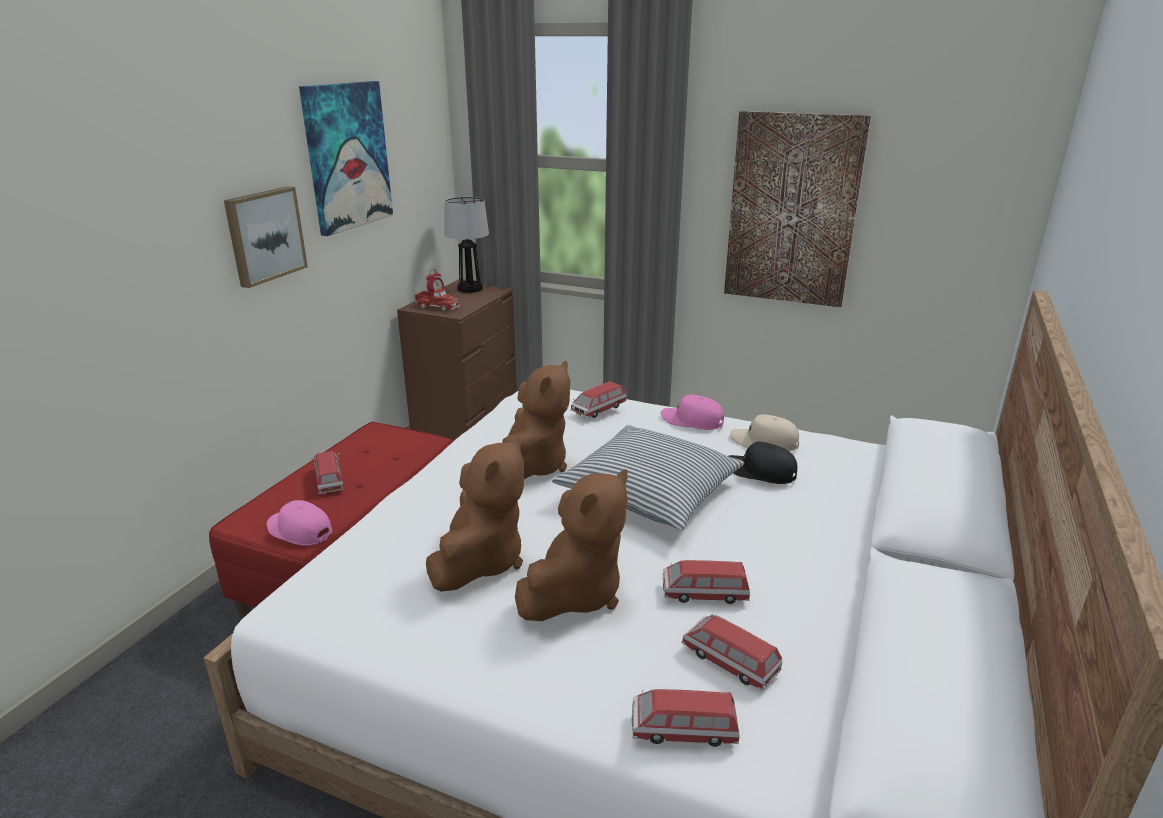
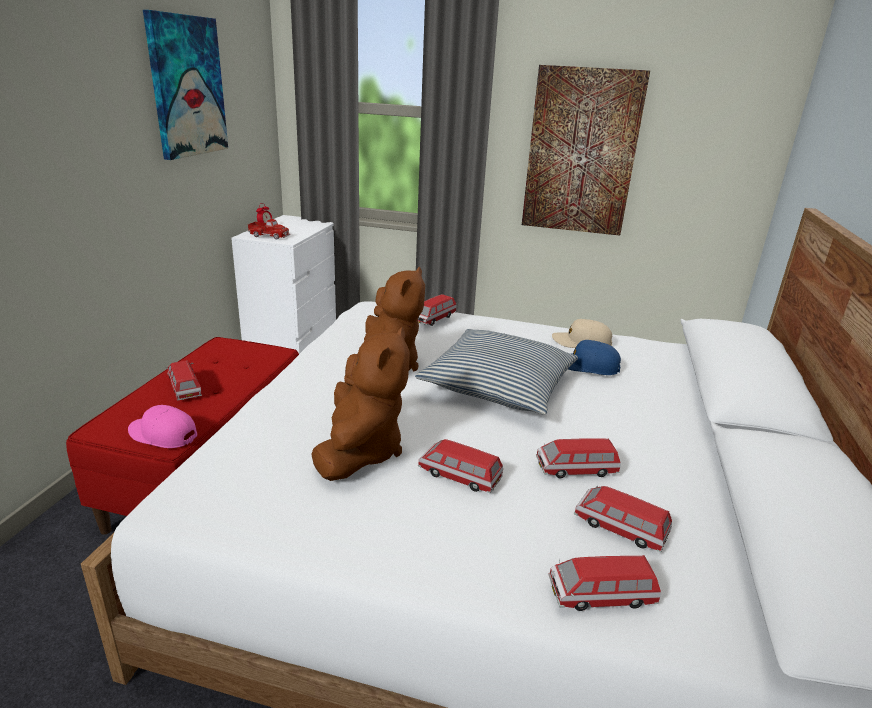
camera: 10 degrees left, 0 degrees up
(264, 235) = (111, 152): picture -> none
(469, 422) = (294, 343): brown dresser -> white dresser
(470, 288) = (295, 222): table lamp -> none
(575, 594) = (459, 476): brown plush toy -> toy car
(692, 421) = (515, 327): pink cap -> none
(760, 471) = (587, 366): black cap -> blue cap

